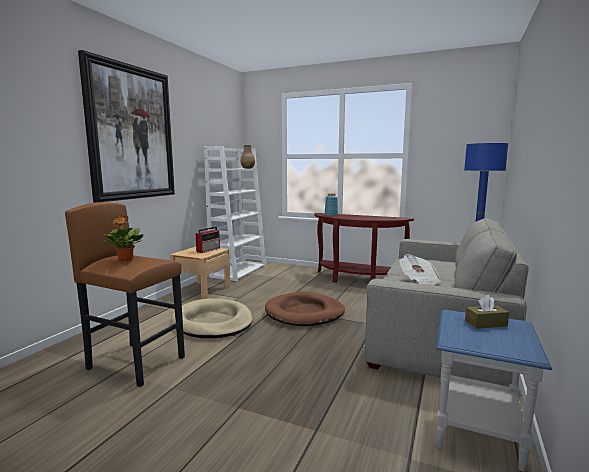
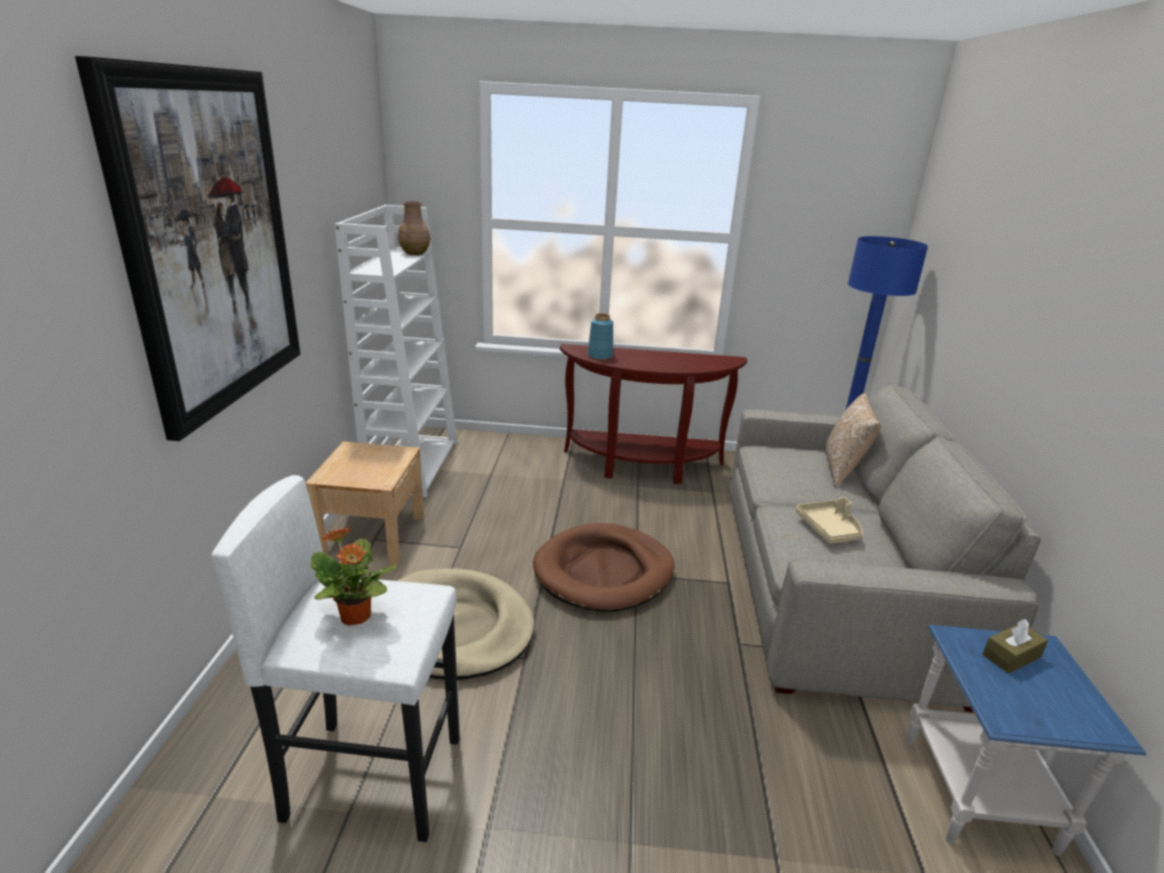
camera: 20 degrees left, 15 degrees up
(136, 363) = (374, 777): brown stool -> white stool
(208, 250) = (380, 457): radio -> none
(419, 281) = (829, 529): newspaper -> beige tray
(451, 266) = (843, 470): none -> pillow

